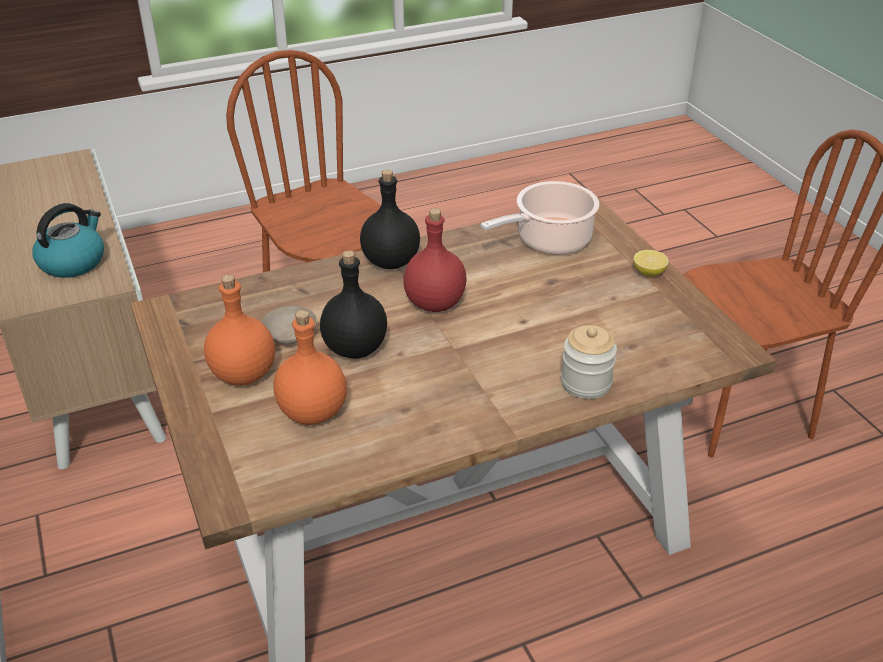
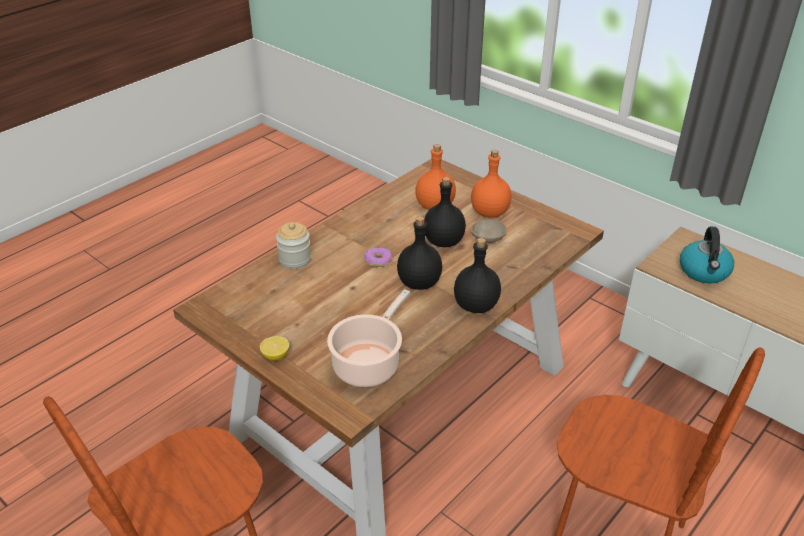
camera: 155 degrees right, 0 degrees up
(435, 304) = (418, 283): red bottle -> black bottle
(467, 347) = (378, 260): none -> donut

